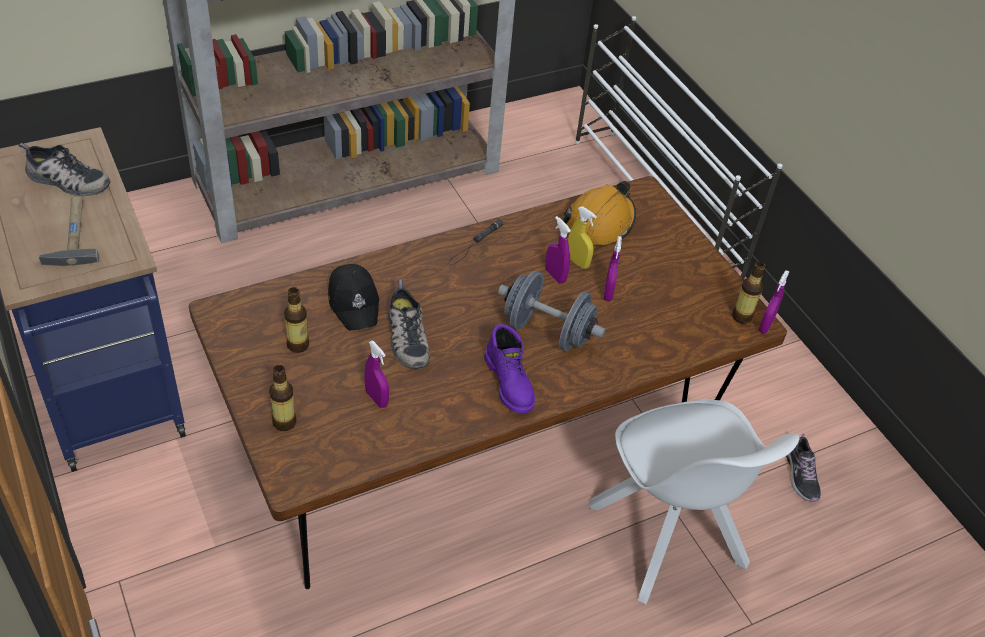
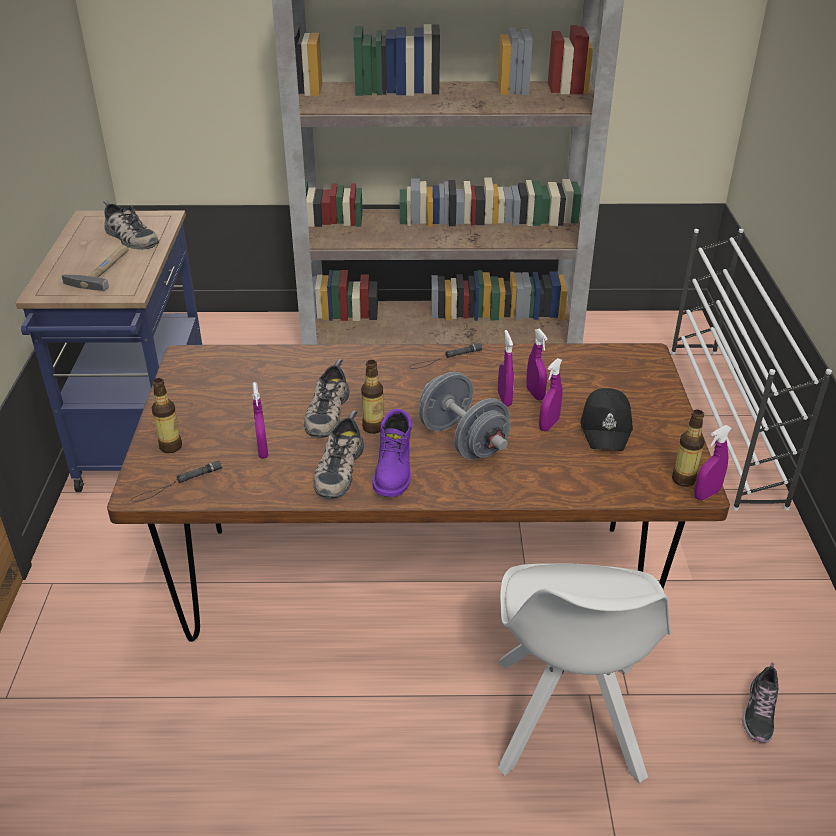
camera: 30 degrees right, 10 degrees down
(298, 345) = (229, 395): bottle -> bottle (373, 427)
(321, 461) = (176, 484): none -> black flashlight
(354, 302) = (302, 376): black cap -> black cap (606, 427)
(458, 395) = (338, 468): none -> shoe
(577, 262) = (535, 394): yellow spray bottle -> purple spray bottle
(599, 223) = (581, 369): orange hard hat -> none

